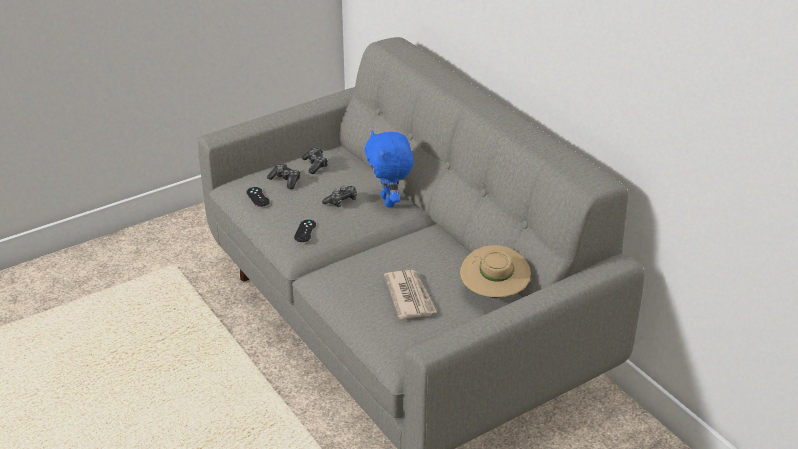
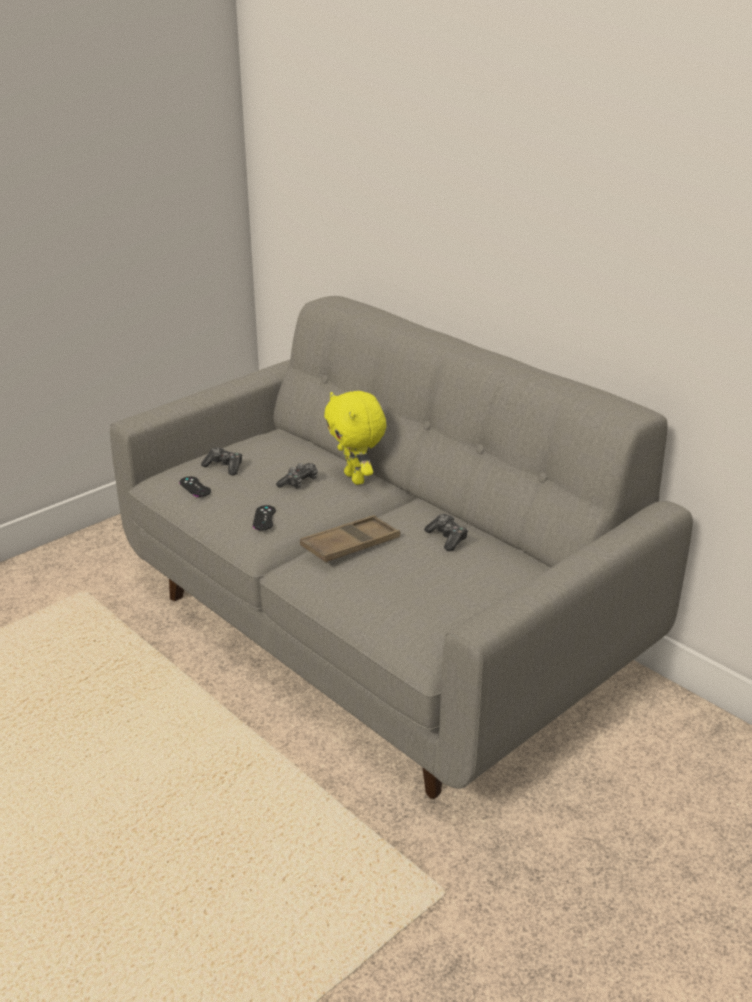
camera: 10 degrees left, 5 degrees down
(315, 165) = (256, 448): game controller -> game controller (447, 538)
(366, 263) = (350, 545): none -> brown tray
(389, 201) = (356, 478): blue plush toy -> yellow plush toy
(409, 296) = (416, 577): newspaper -> none
(493, 293) = (516, 563): beige hat -> none

